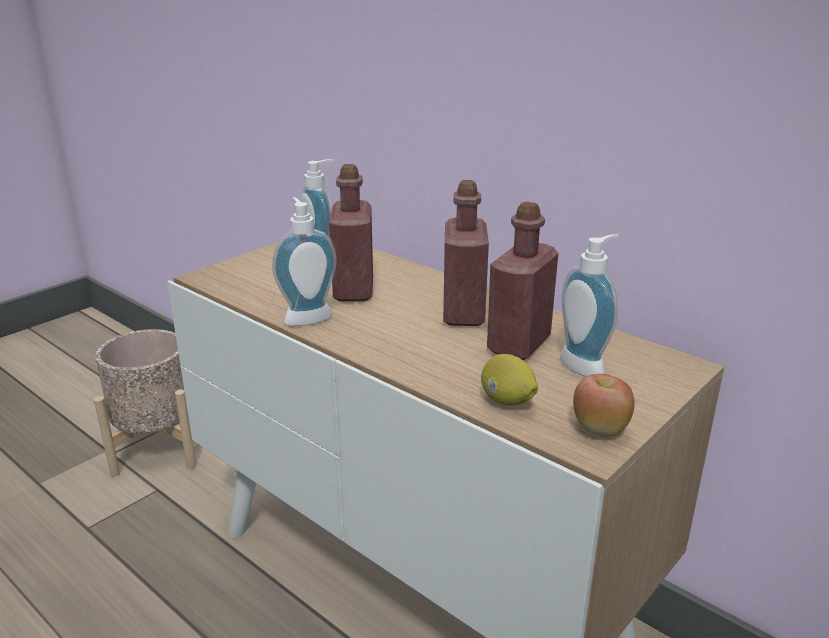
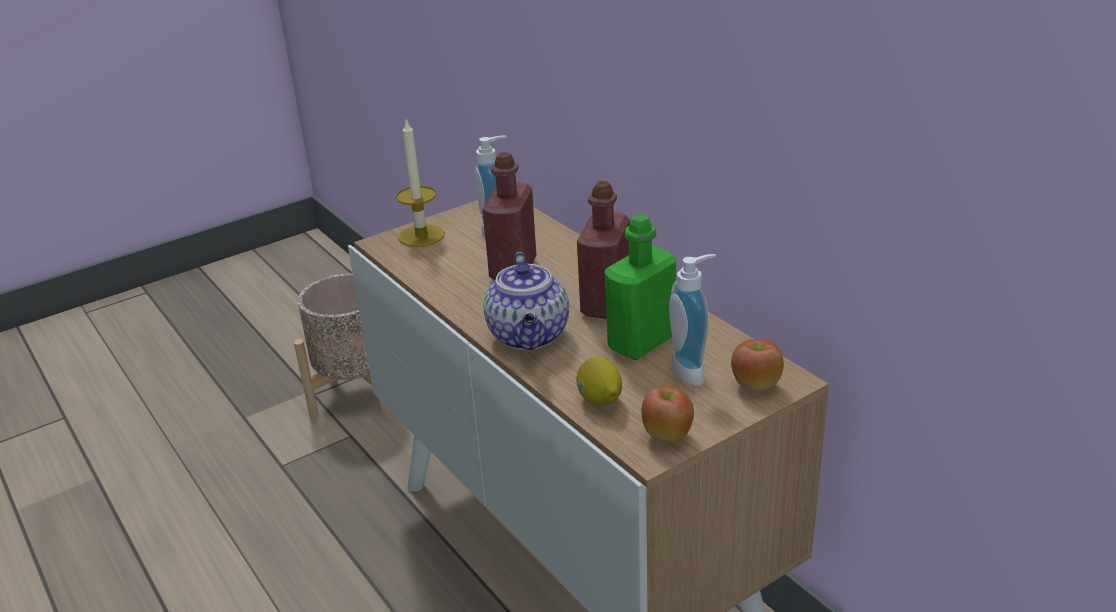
camera: 15 degrees right, 5 degrees up
(245, 268) = (421, 236): none -> candle
(306, 317) = (459, 296): soap dispenser -> none
(400, 347) = (529, 336): none -> teapot
(519, 344) = (641, 343): red bottle -> green bottle
(657, 373) = (755, 385): none -> apple

